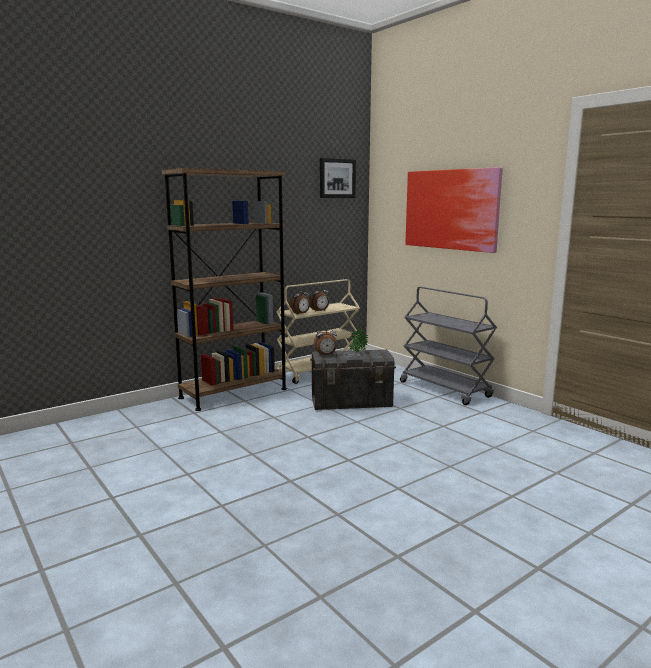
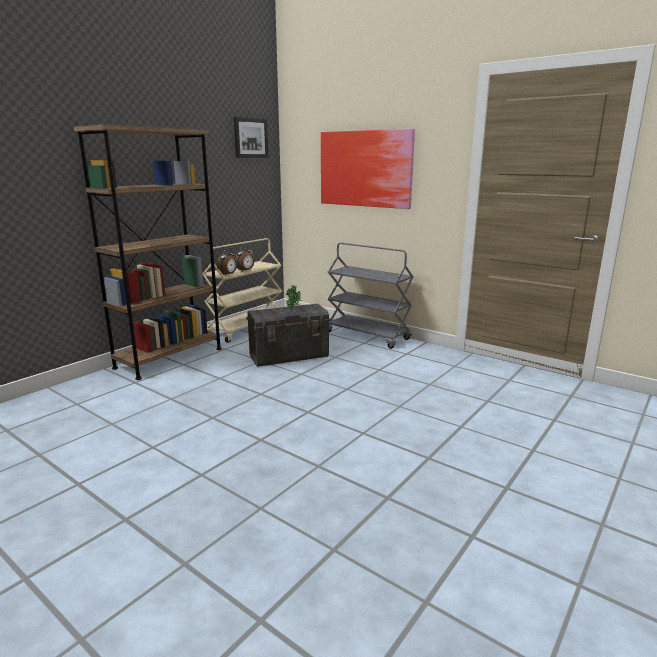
camera: 15 degrees left, 5 degrees up
(326, 355) = (263, 313): alarm clock -> none

